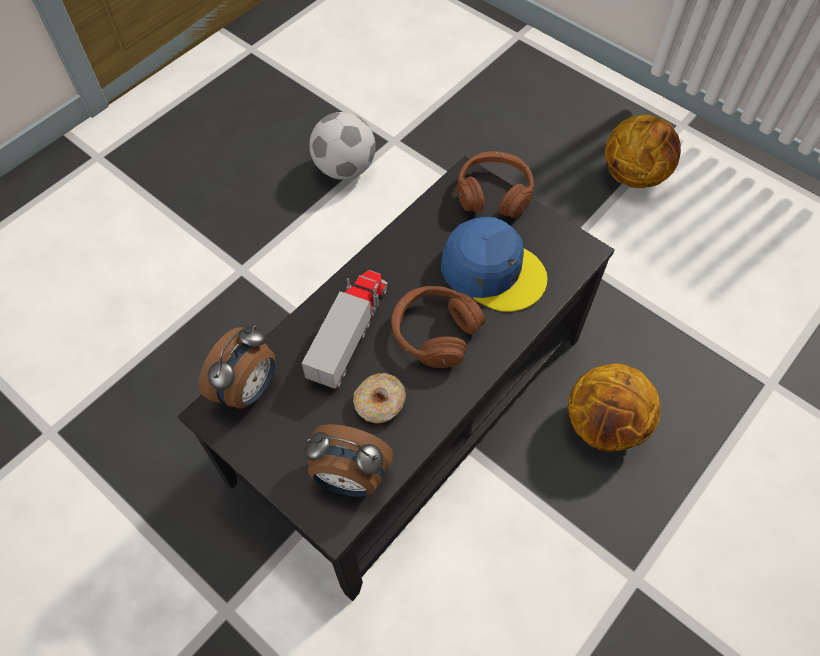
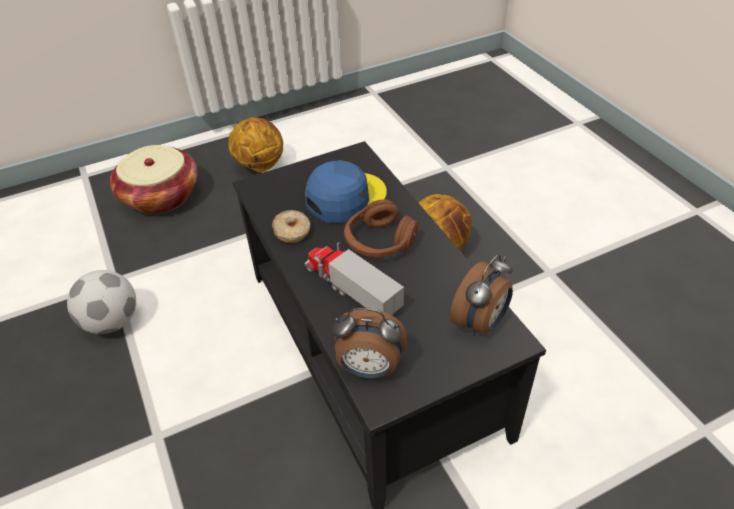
camera: 65 degrees left, 15 degrees down
(248, 389) = (369, 369): alarm clock -> alarm clock turned 135 degrees clockwise
(380, 403) = (424, 288): donut -> donut (292, 232)
(494, 193) = (279, 177): brown headphones -> none
(526, 113) = (161, 196): none -> basket

